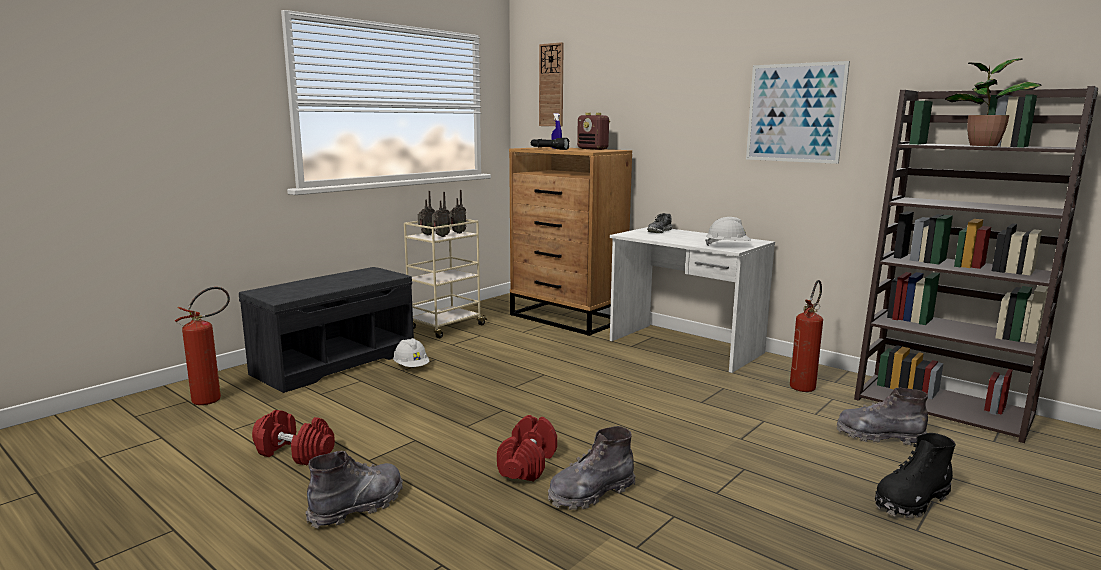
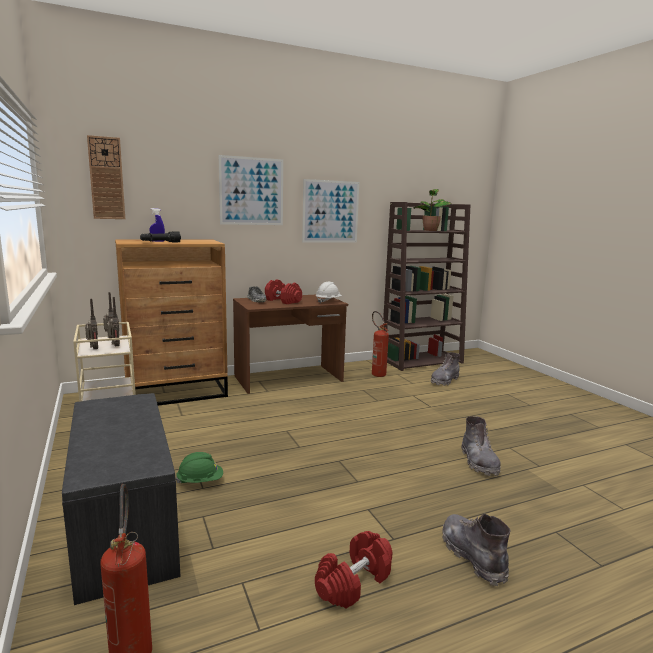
camera: 65 degrees left, 0 degrees up
(411, 367) = (200, 481): white hard hat -> green hard hat
(528, 464) = (433, 472): red dumbbell -> red dumbbell (283, 301)
(593, 149) = (182, 240): radio -> none
(683, 89) = (251, 191): none -> picture
(684, 347) = (289, 379): white desk -> brown desk
(911, 501) = (506, 397): black boot -> none

